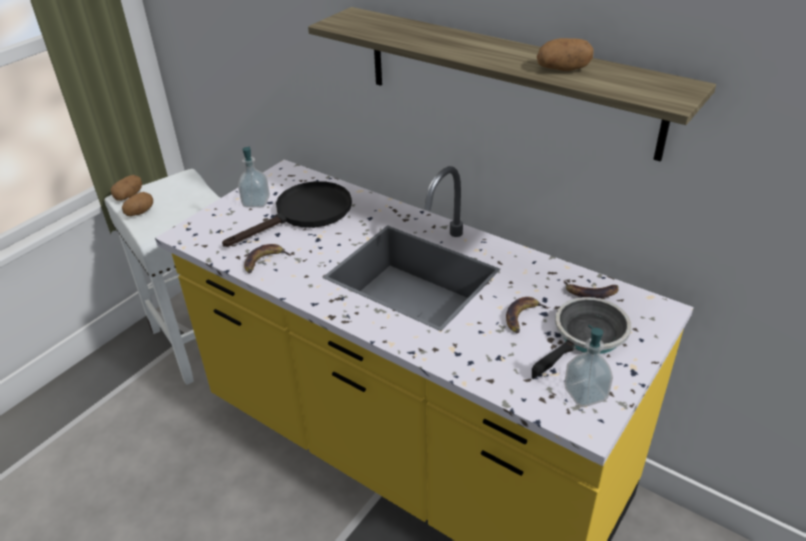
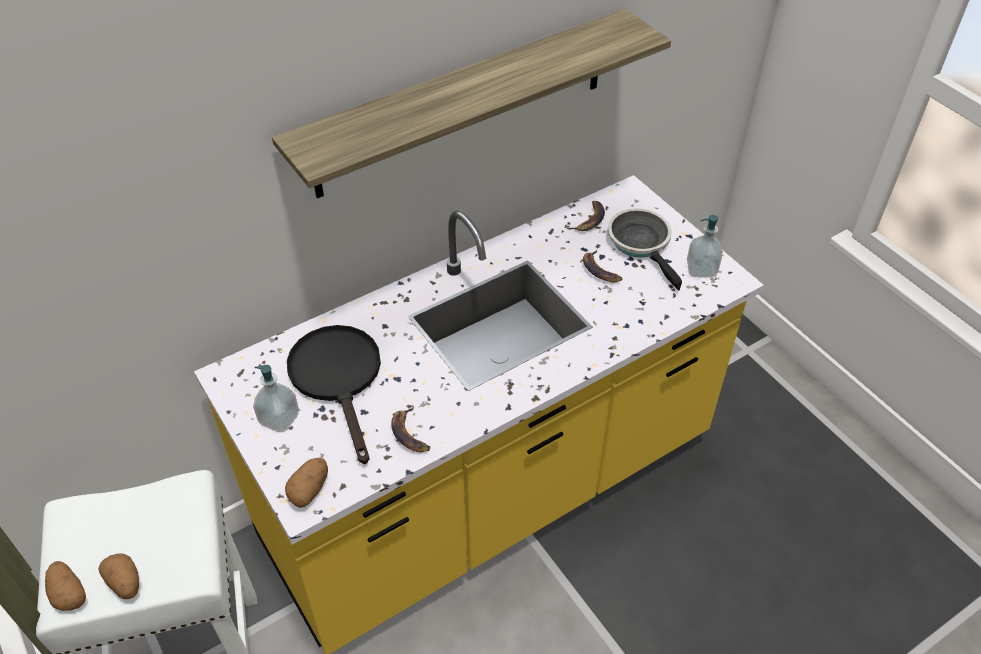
camera: 70 degrees left, 10 degrees up
(563, 69) = (553, 62): potato -> potato (309, 489)

